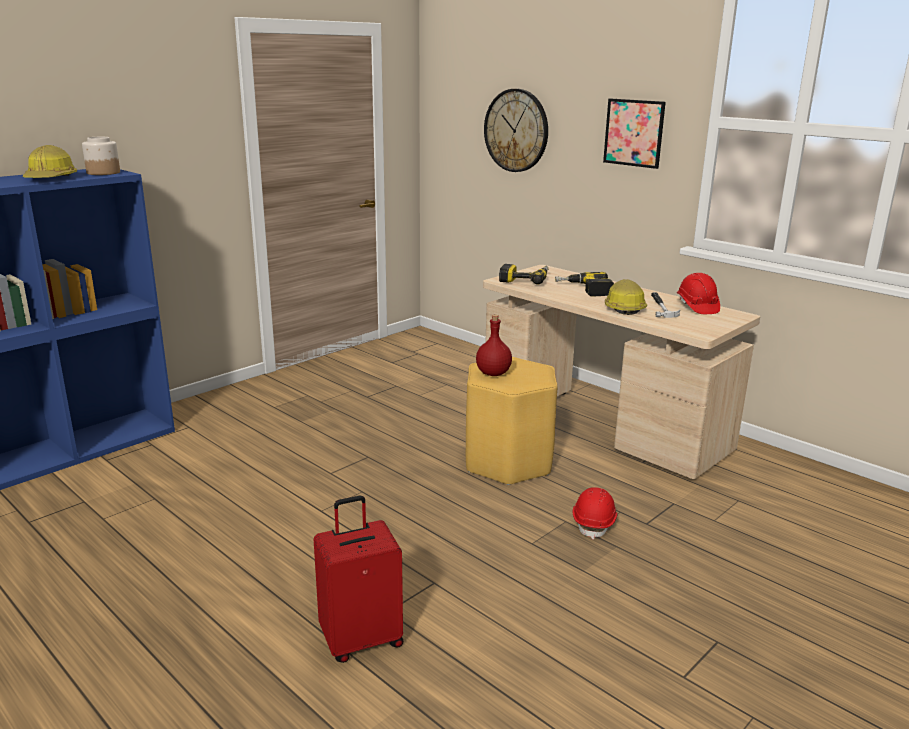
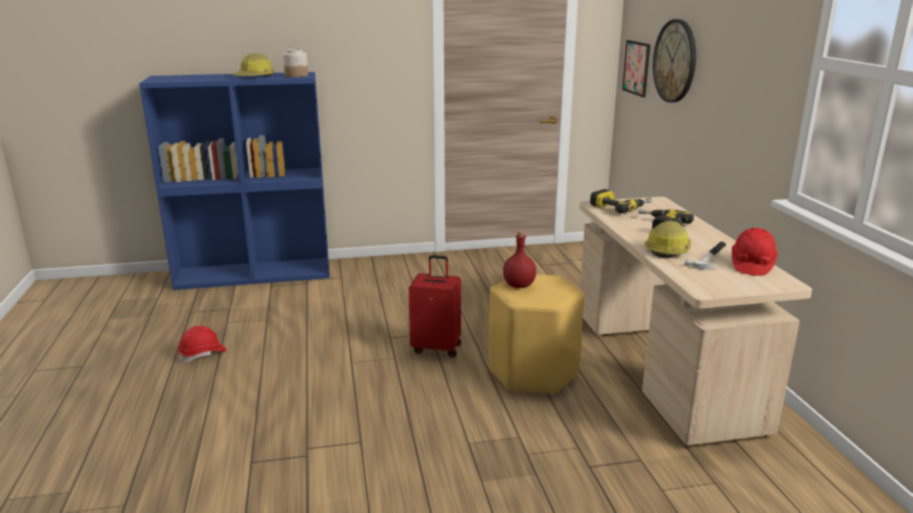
camera: 35 degrees right, 0 degrees up
(361, 639) = (268, 459): red suitcase -> red suitcase (437, 348)
(594, 523) = (542, 447): red hard hat -> red hard hat (203, 354)
(634, 133) = (754, 70): picture -> picture (636, 68)

